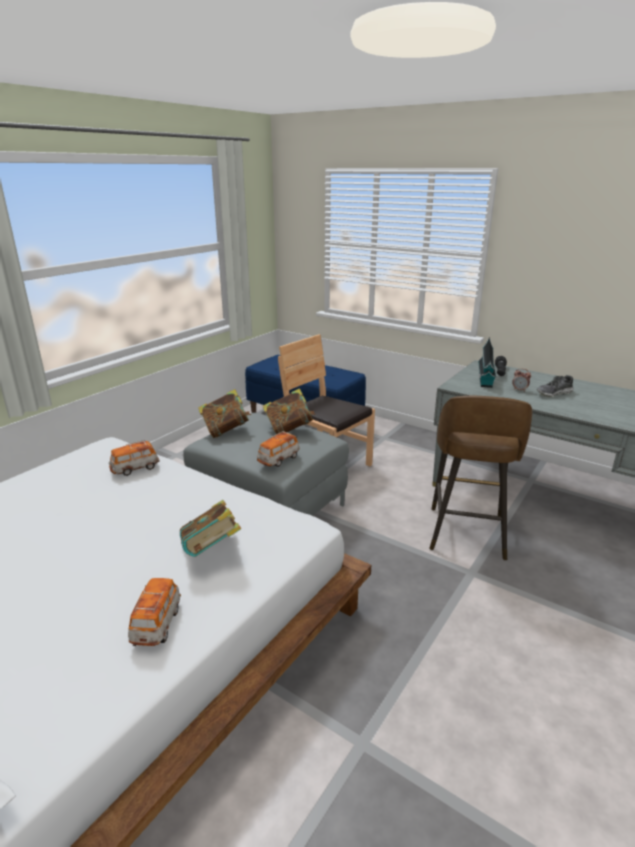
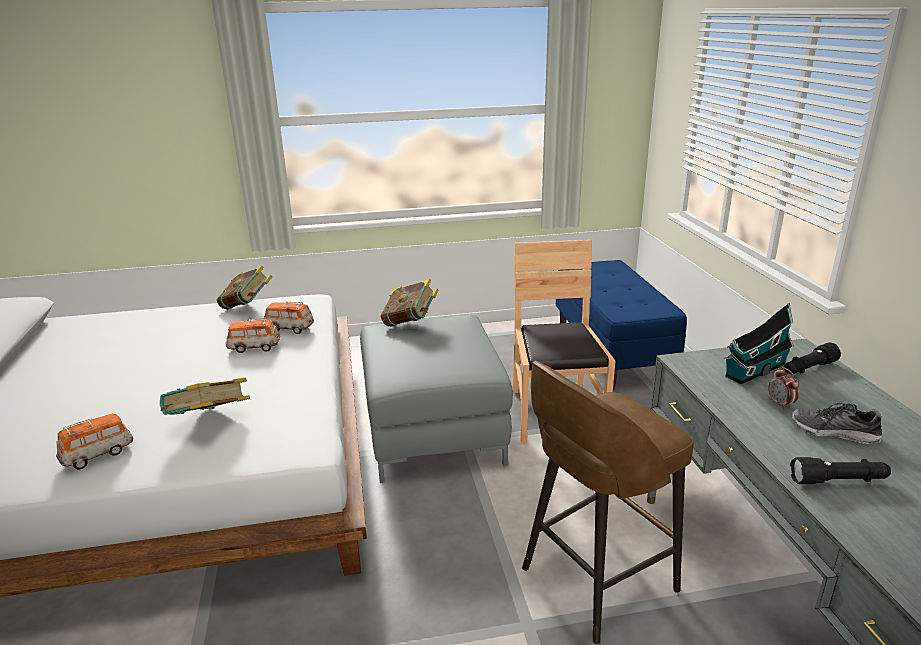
camera: 45 degrees right, 0 degrees up
(278, 459) = (399, 370): toy car -> toy car (254, 347)
(289, 429) = (463, 344): book -> book (247, 307)
(587, 410) = (838, 481): none -> black flashlight

